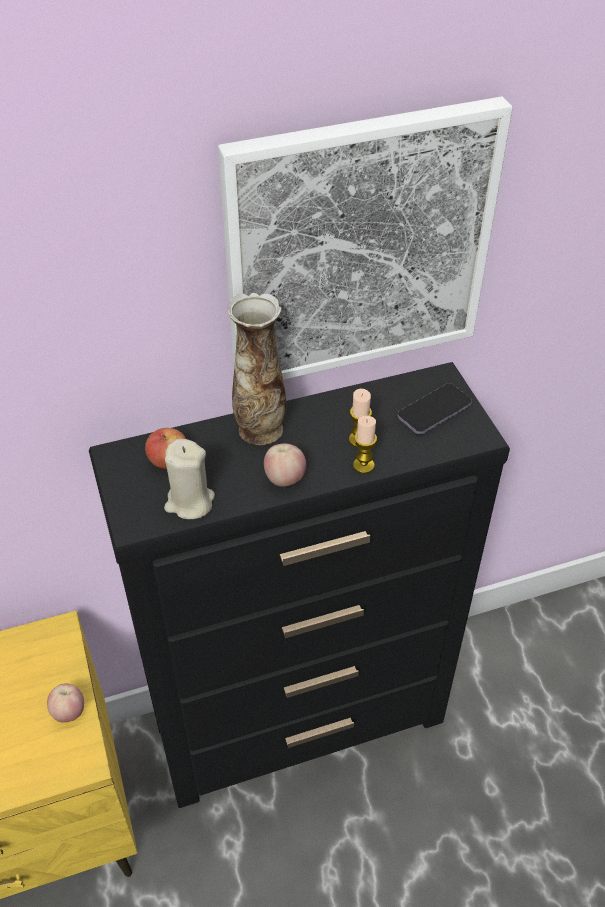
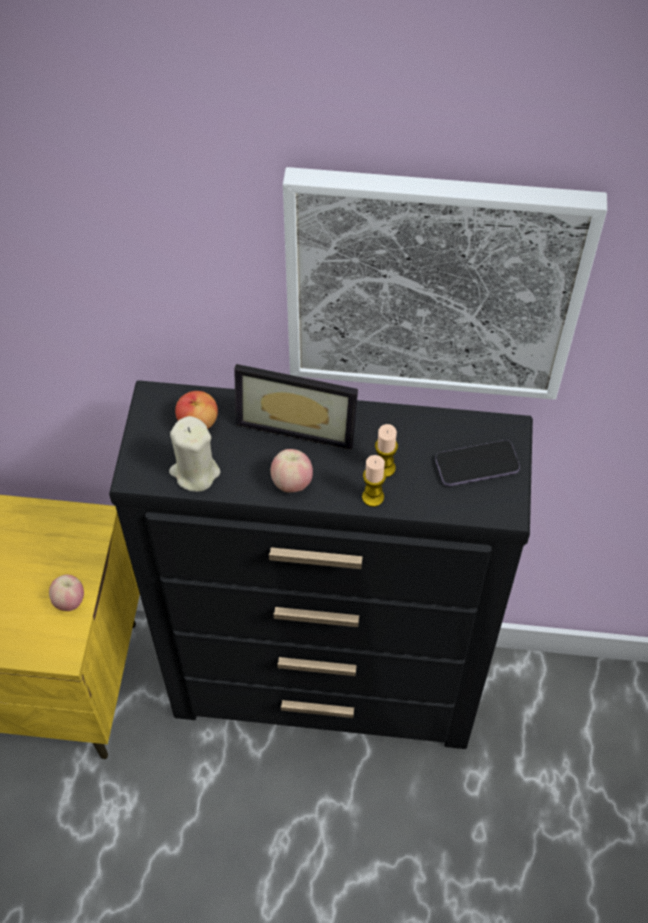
camera: 25 degrees right, 10 degrees up
(260, 428) = (298, 419): vase -> picture frame

